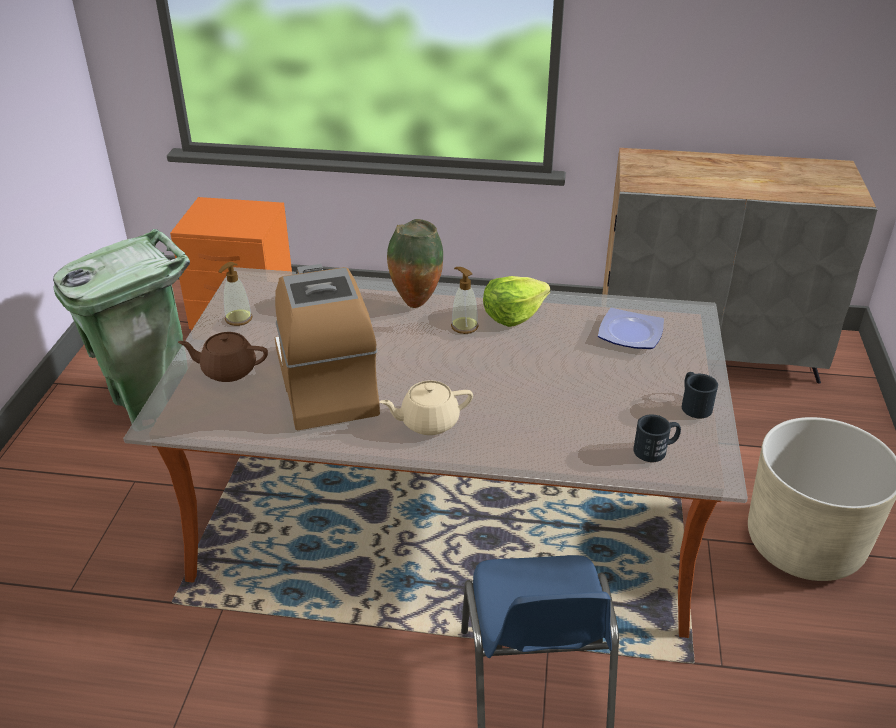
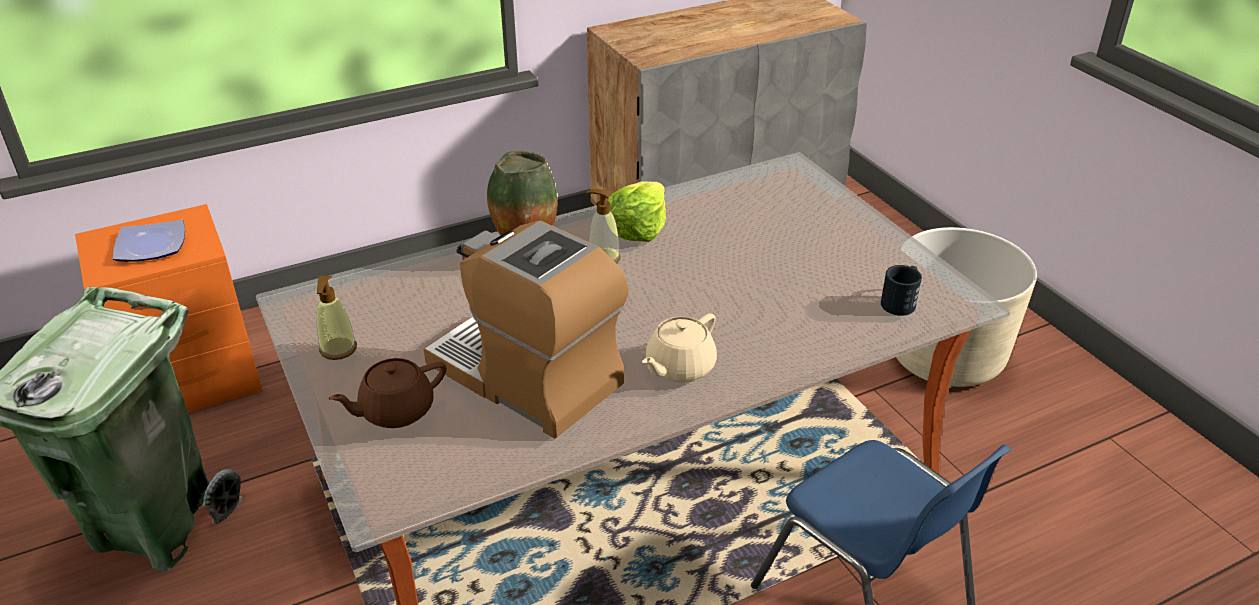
camera: 35 degrees left, 0 degrees up
(629, 333) = (762, 206): plate -> plate (149, 246)
(693, 404) = (884, 248): black mug -> none

